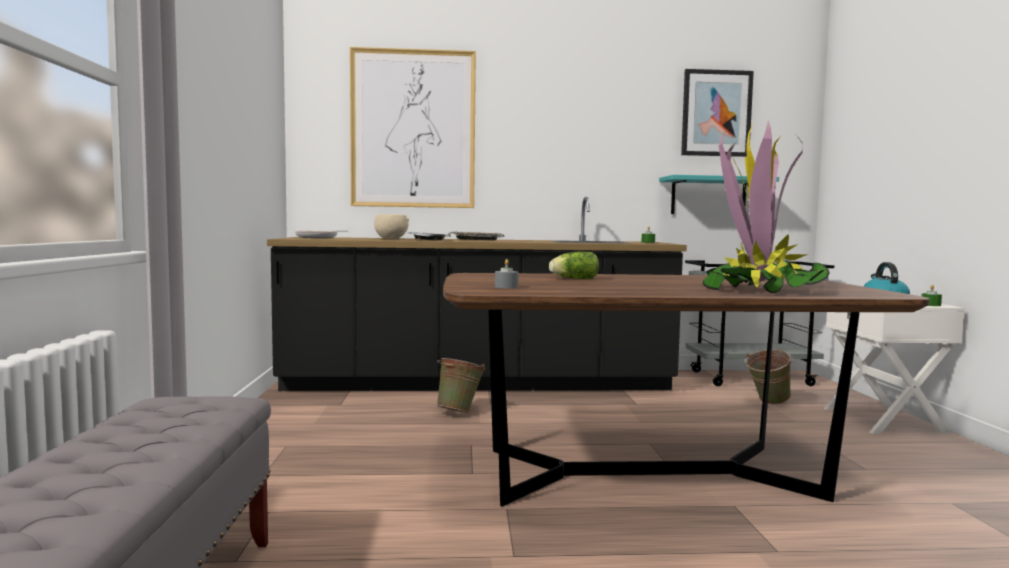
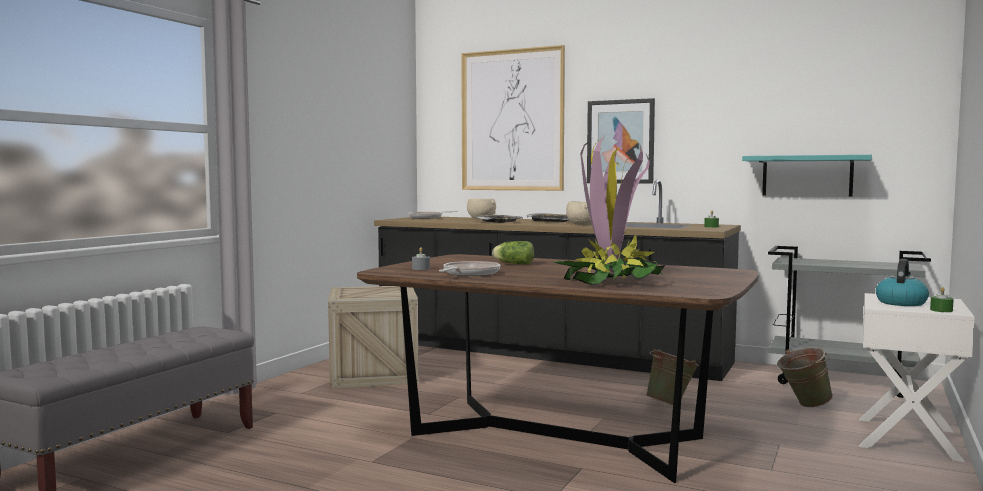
camera: 30 degrees right, 0 degrees up
(324, 433) = (373, 374): none -> crate
(460, 412) = (492, 373): green bucket -> green bucket (671, 405)
(532, 241) = (582, 225): none -> beige bowl
(588, 289) = (469, 274): none -> frying pan
(716, 113) = (815, 84): picture -> picture (620, 141)

